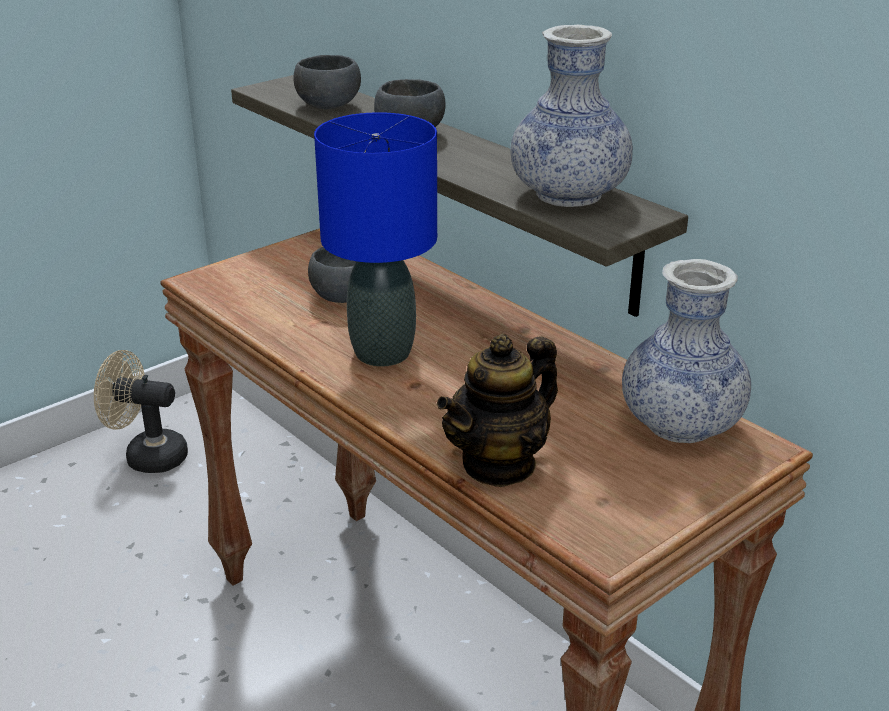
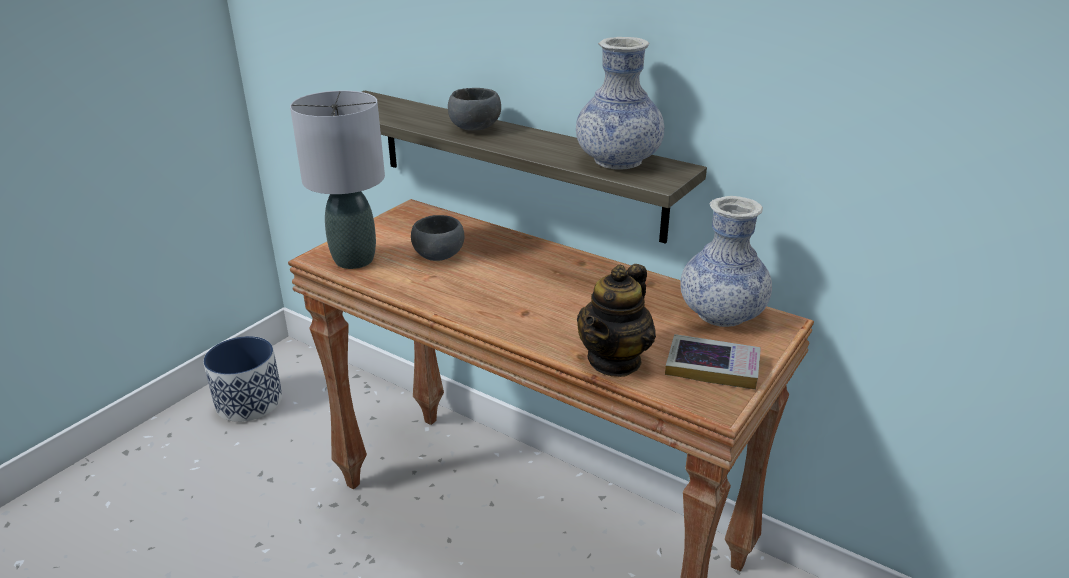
camera: 15 degrees left, 0 degrees up
(147, 456) = (249, 402): beige fan -> planter
(238, 289) = (355, 260): none -> grey table lamp
(329, 105) = (400, 113): grey bowl -> none
(382, 352) = (489, 292): blue table lamp -> none
(628, 494) = (712, 367): none -> book

